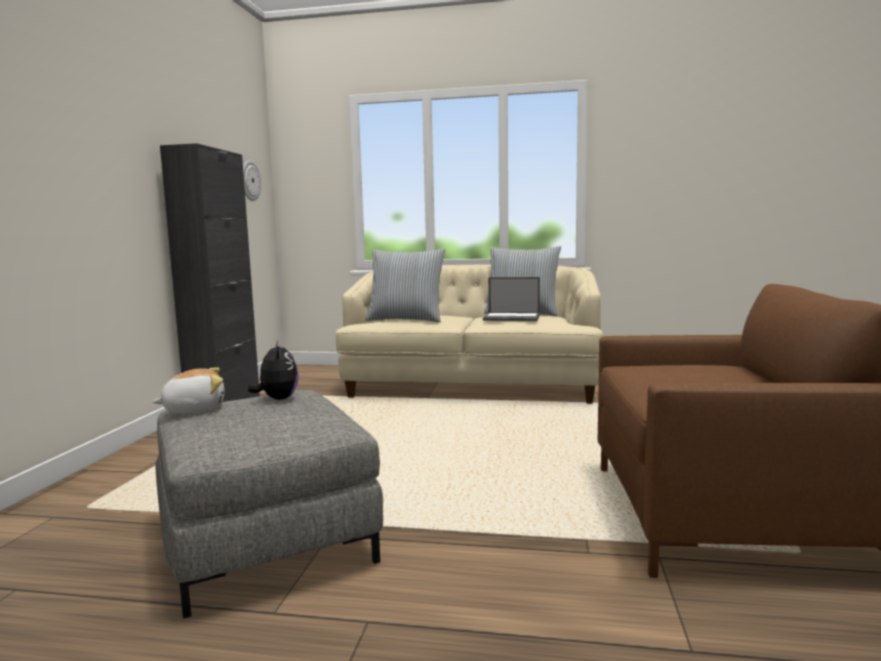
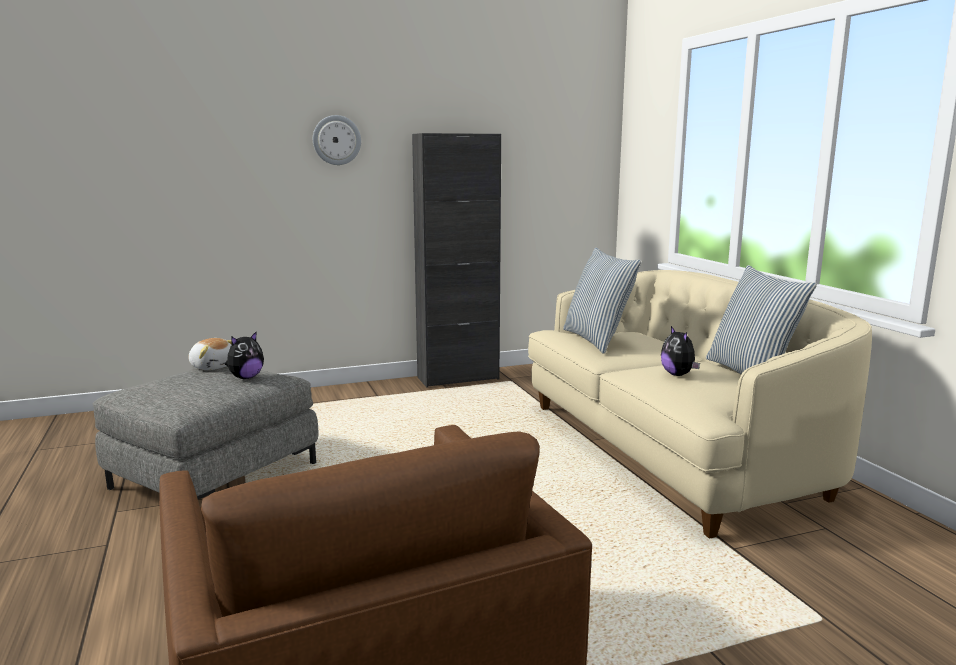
camera: 60 degrees right, 5 degrees up
(250, 181) = (568, 151): wall clock -> wall clock (336, 140)
(512, 318) = (678, 374): laptop -> plush toy

